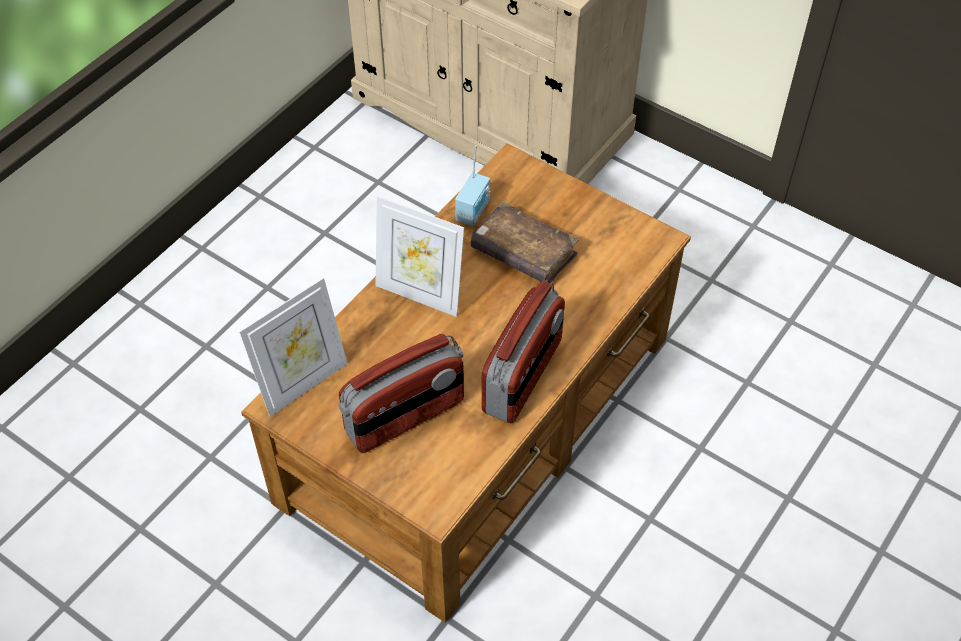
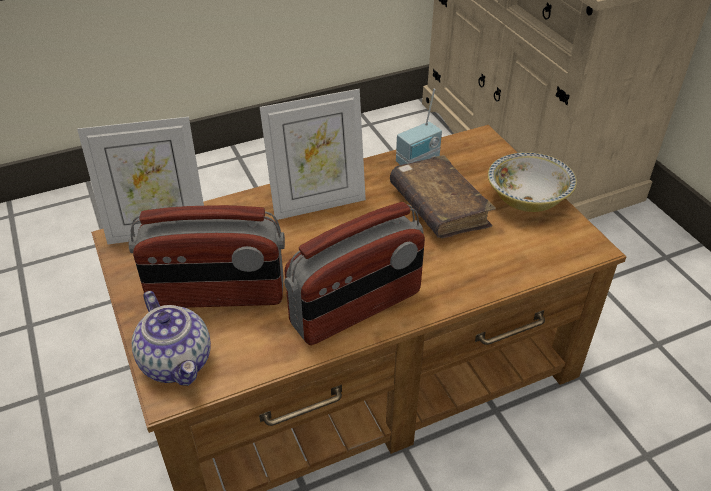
camera: 30 degrees right, 10 degrees down
(420, 294) = (318, 204): picture frame -> picture frame turned 75 degrees counterclockwise
(422, 485) = (178, 362): none -> teapot
(588, 213) = (527, 199): none -> bowl

